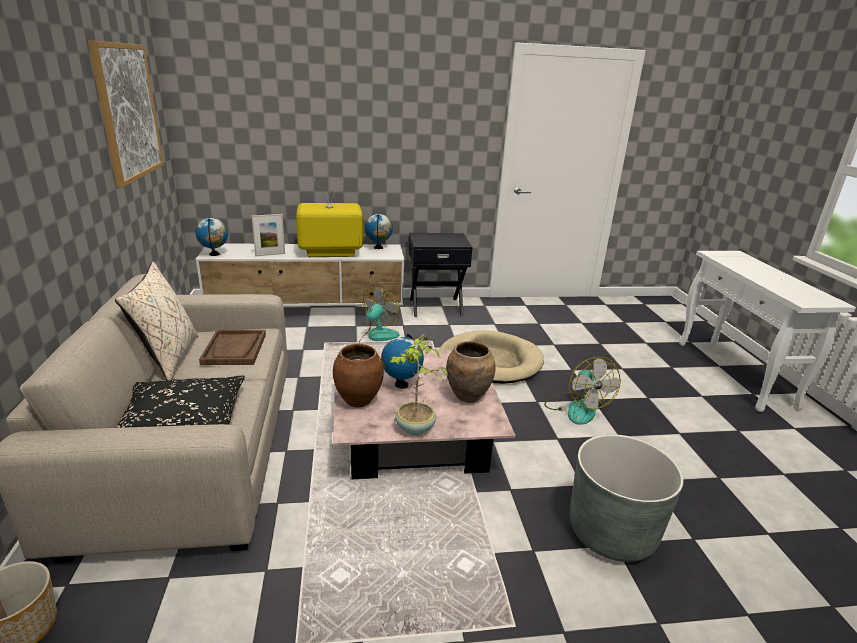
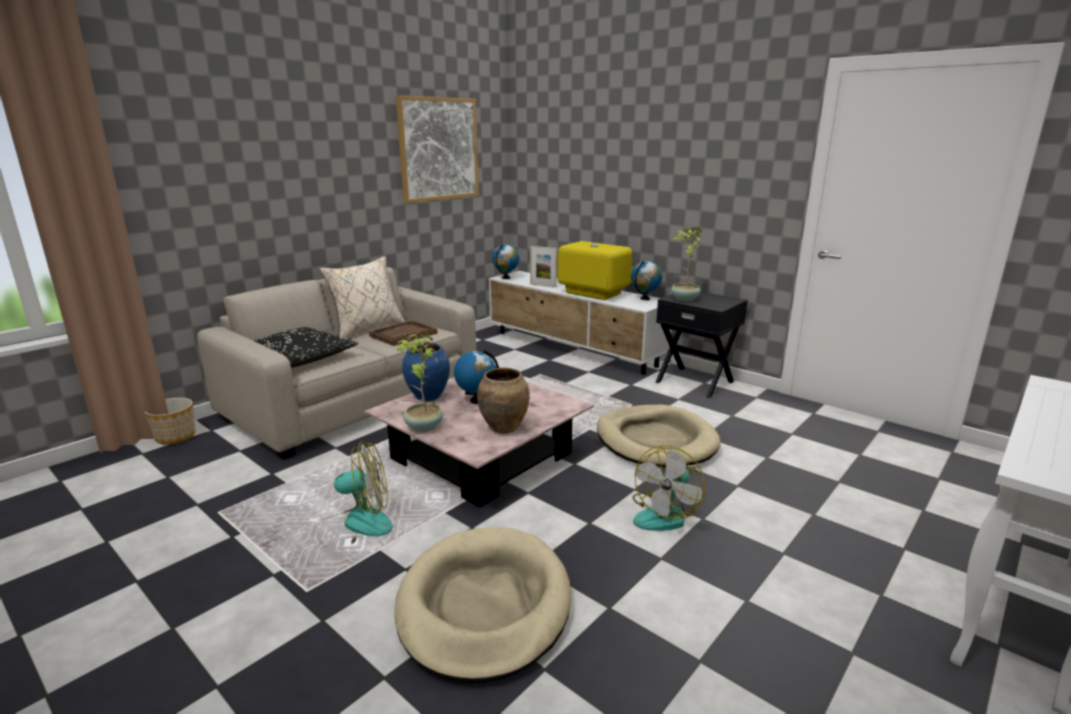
camera: 50 degrees right, 5 degrees down
(358, 400) = (428, 397): brown vase -> blue vase
(378, 338) = (588, 386): fan -> fan (356, 526)
(429, 242) = (684, 299): none -> potted plant
(611, 532) = (484, 605): grey planter -> beige dog bed

